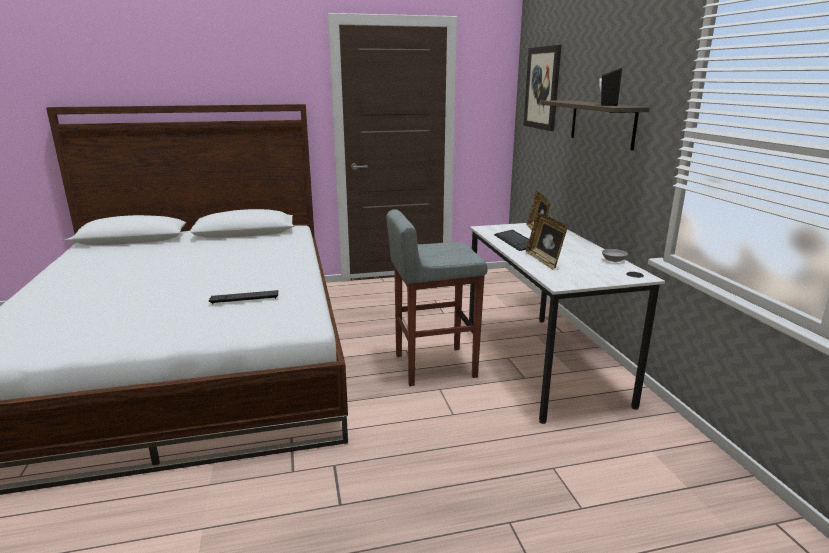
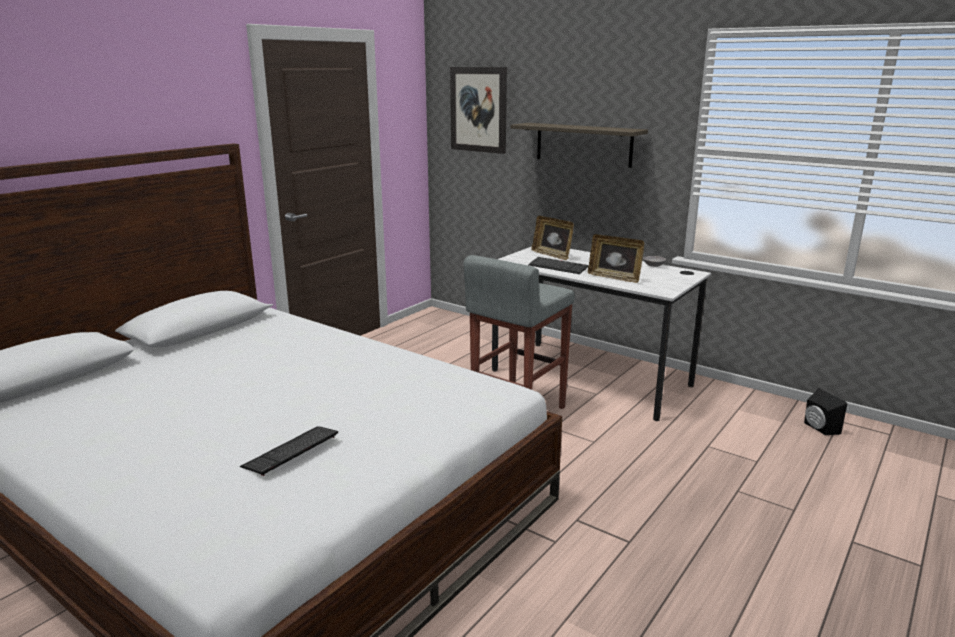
camera: 40 degrees left, 0 degrees up
(244, 298) = (393, 390): keyboard -> keyboard (291, 451)
(606, 105) = (607, 128): black speaker -> black speaker (818, 428)

